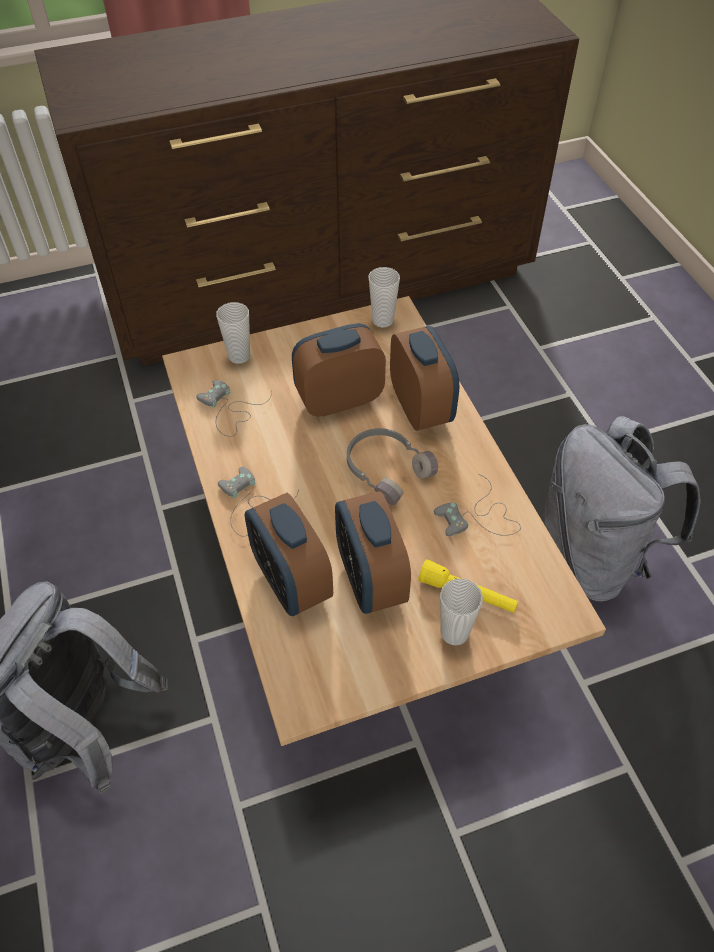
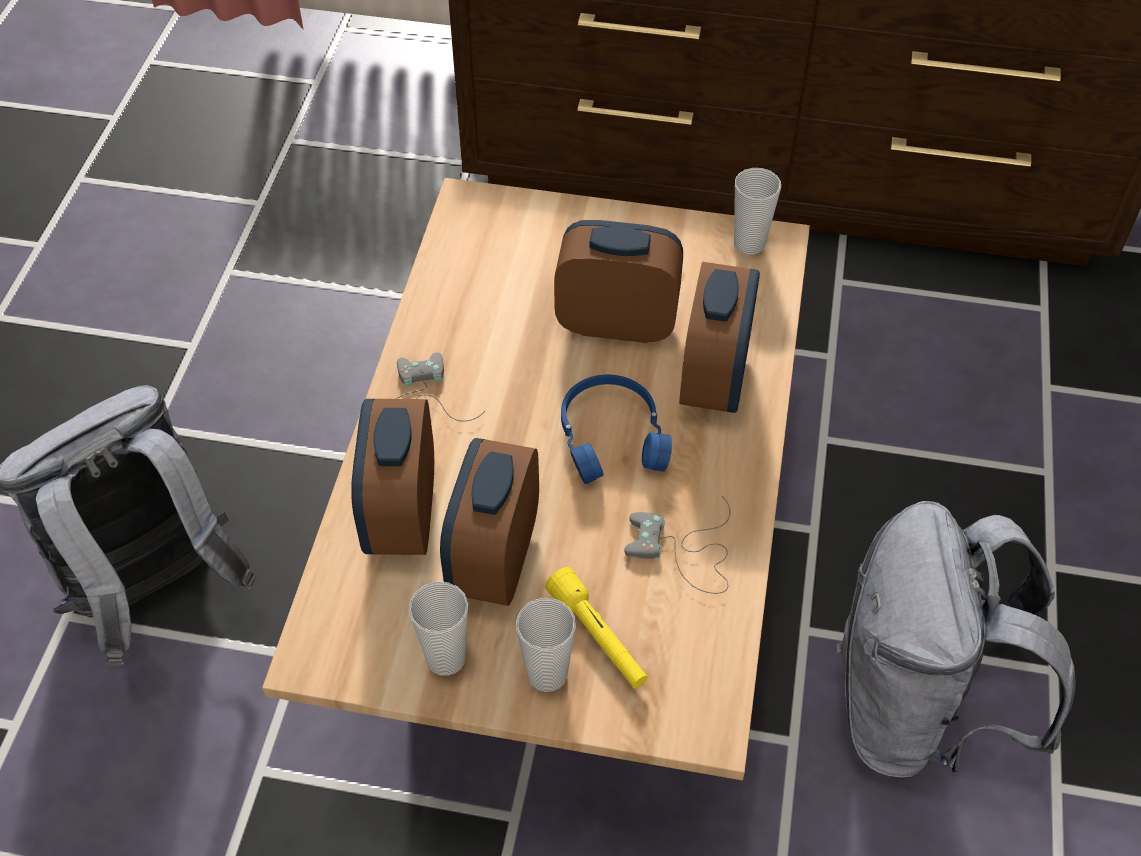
camera: 30 degrees right, 0 degrees up
(230, 410) = (475, 279): grey game controller -> none
(239, 356) = (534, 216): cup -> cup (446, 658)
(387, 469) = (612, 436): grey headphones -> blue headphones

